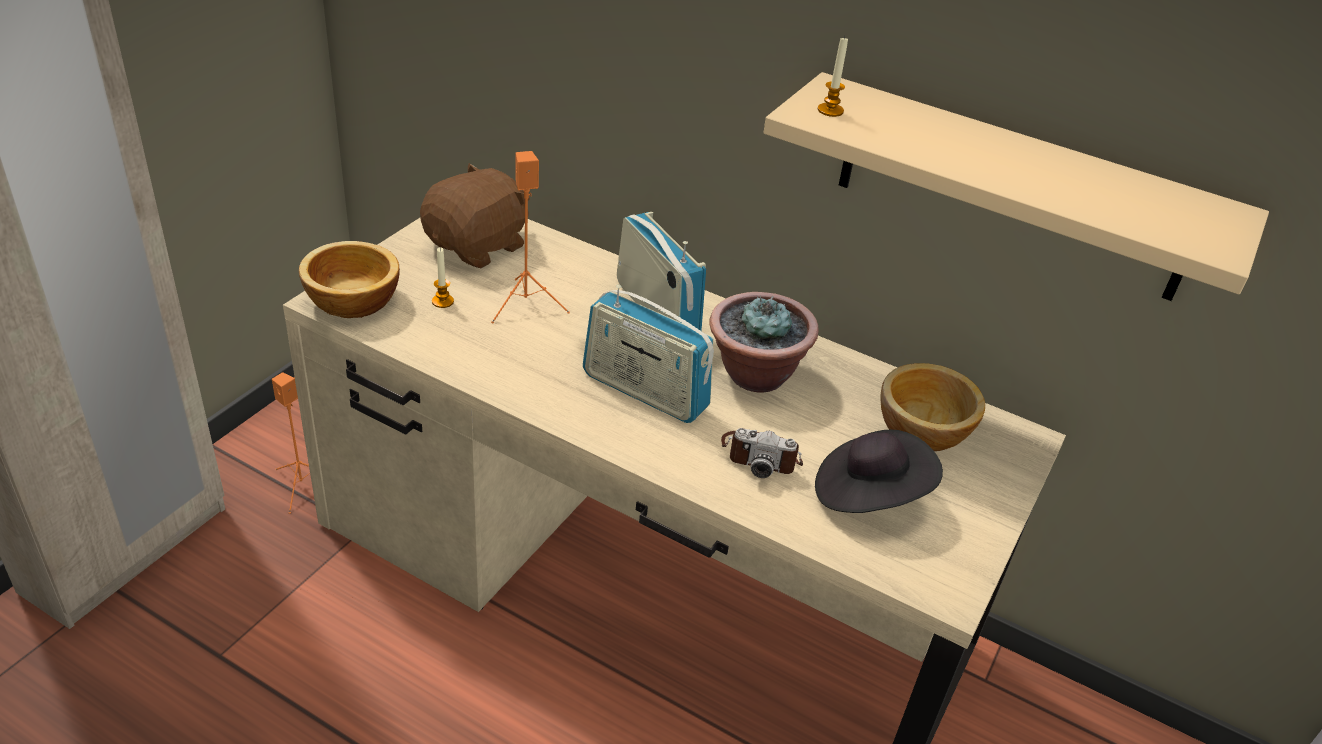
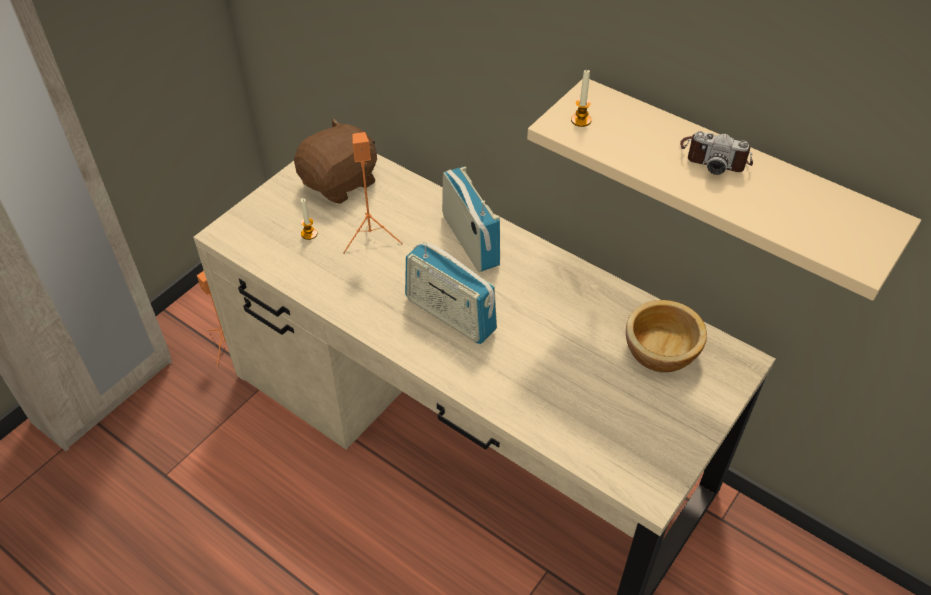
camera: 10 degrees right, 10 degrees up
(351, 301) = (242, 233): bowl -> none
(755, 374) = (537, 301): potted plant -> none
(761, 455) = (530, 372): camera -> camera (715, 157)
(869, 494) = (606, 408): black hat -> none

